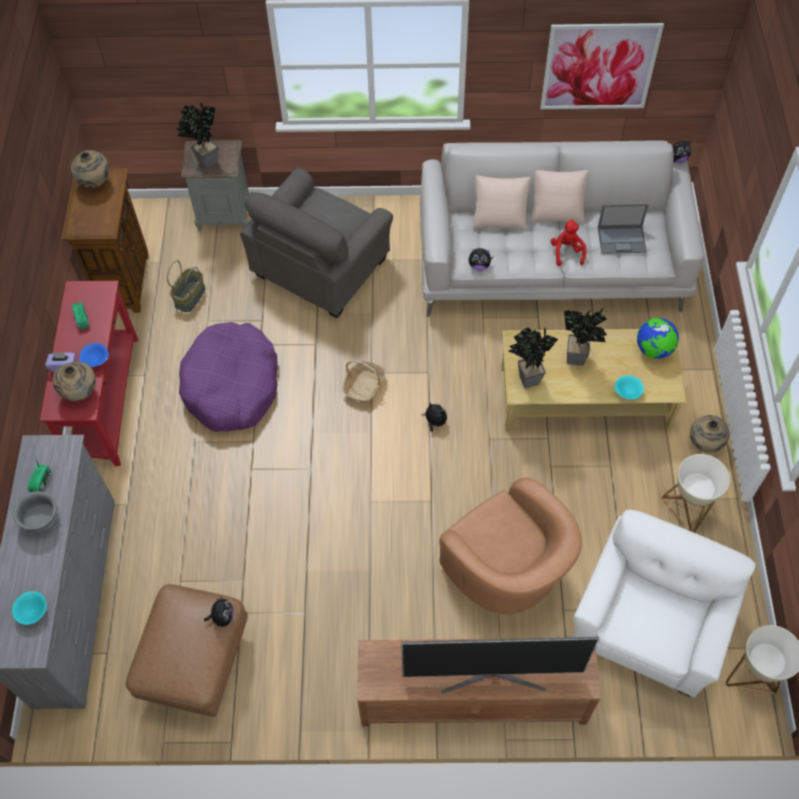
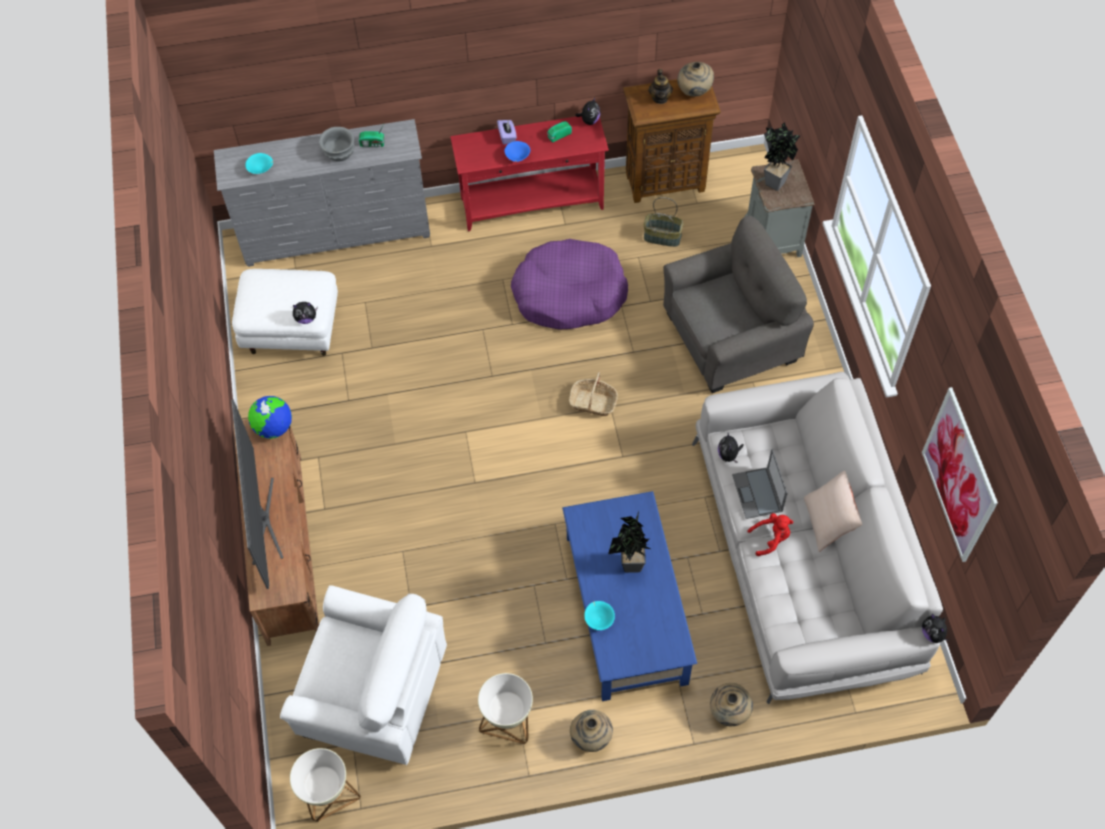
camera: 80 degrees right, 0 degrees up
(80, 392) = (483, 155): beige vase -> beige vase (729, 712)
(90, 210) = (660, 98): none -> teapot
(196, 662) = (293, 331): brown ottoman -> white ottoman
(321, 266) = (730, 337): grey armchair -> grey armchair turned 135 degrees clockwise
(435, 422) = (564, 471): plush toy -> plush toy (589, 120)
(500, 217) = (801, 465): beige pillow -> none
(506, 572) = (409, 558): brown armchair -> none
(525, 379) = (595, 520): potted plant -> none
(585, 395) = (627, 609): beige coffee table -> blue coffee table
(622, 239) = (804, 594): laptop -> laptop (757, 493)
(653, 349) = (661, 642): globe -> globe (273, 428)

